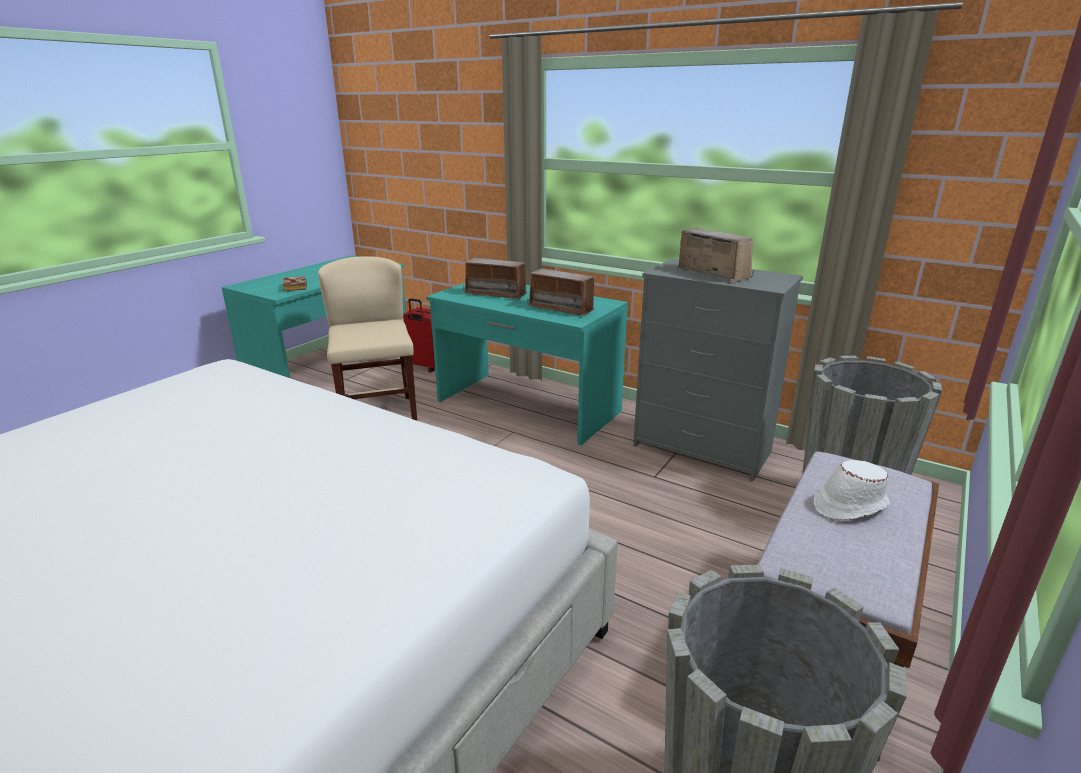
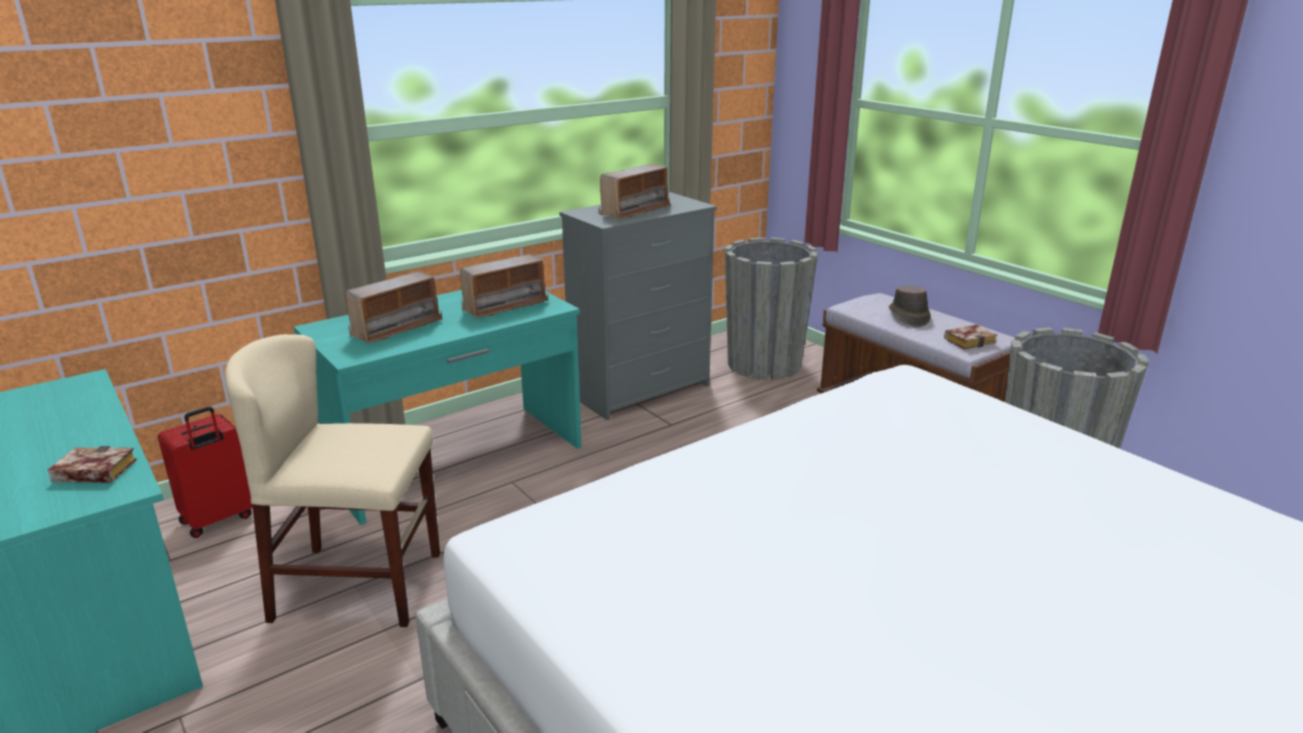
camera: 70 degrees left, 0 degrees up
(712, 274) = (635, 211): radio -> radio turned 150 degrees clockwise
(825, 563) = (970, 340): none -> book
(849, 505) = (908, 317): white hat -> brown hat

